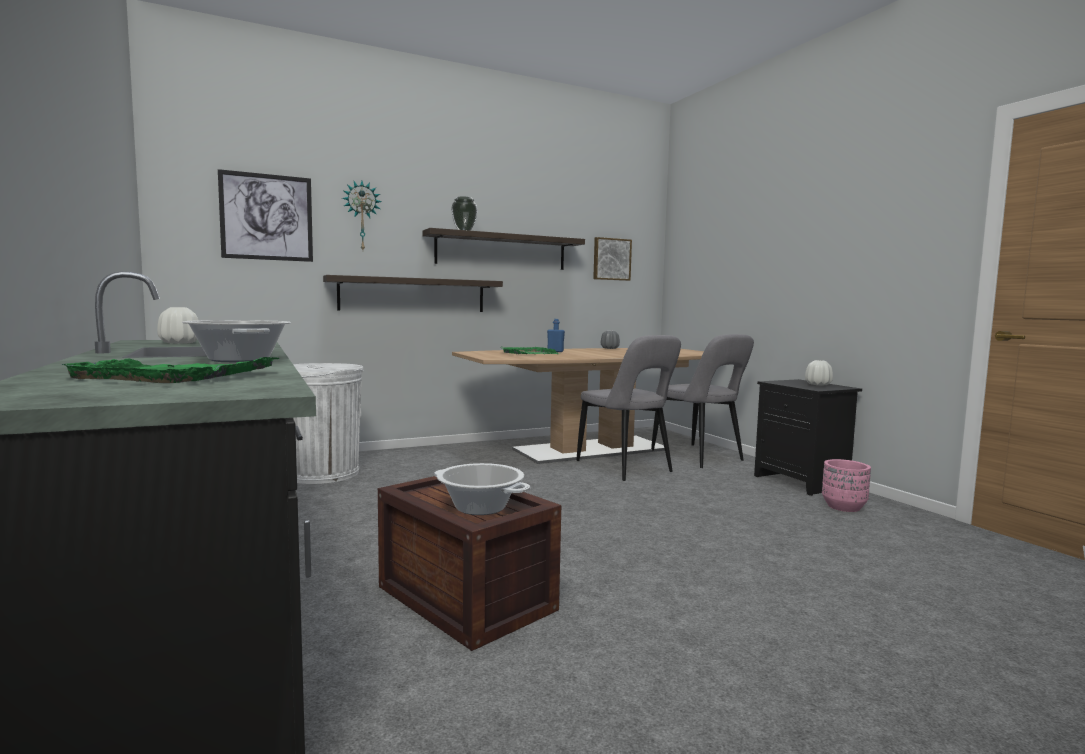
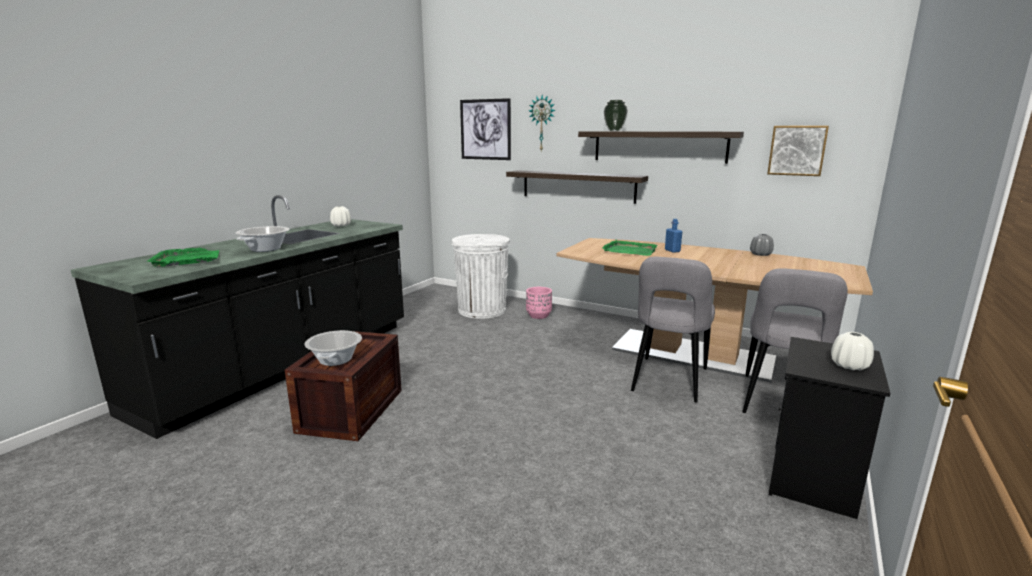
camera: 55 degrees right, 10 degrees up
(844, 507) = (764, 525): pink planter -> pink planter (538, 316)

